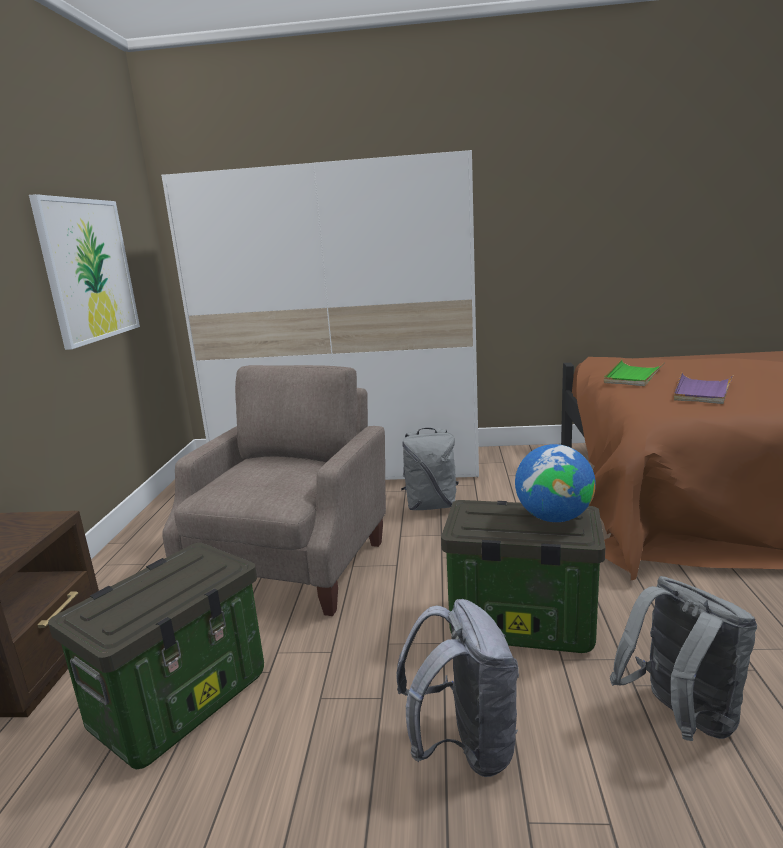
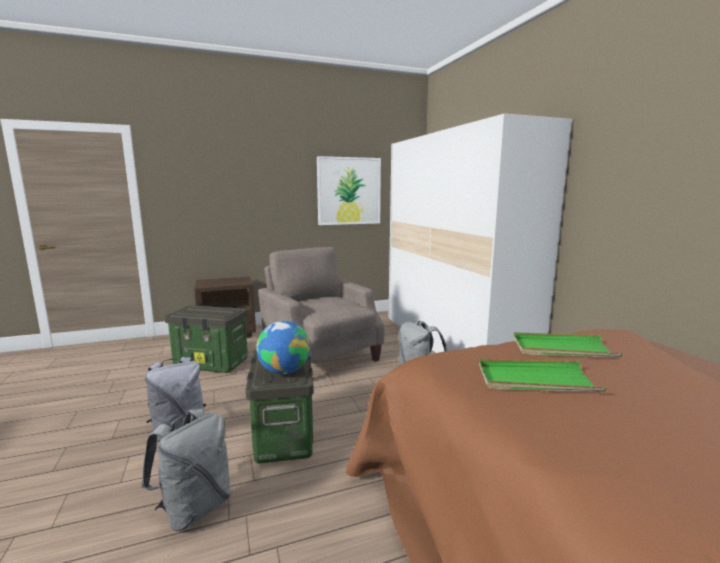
camera: 65 degrees right, 5 degrees down
(292, 563) = (321, 357): beige armchair -> beige armchair turned 120 degrees counterclockwise
(702, 391) = (535, 380): purple tray -> green tray

